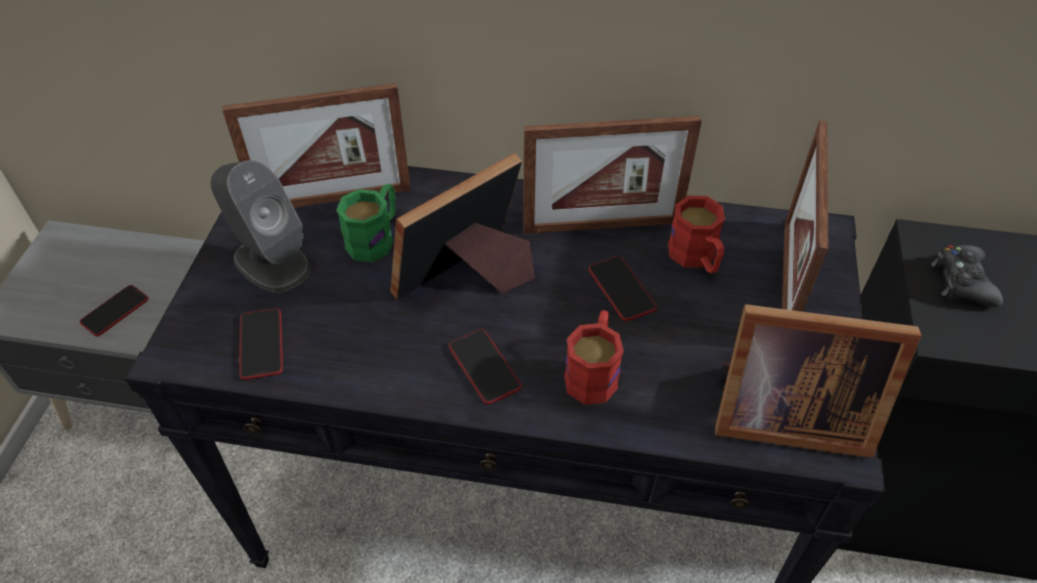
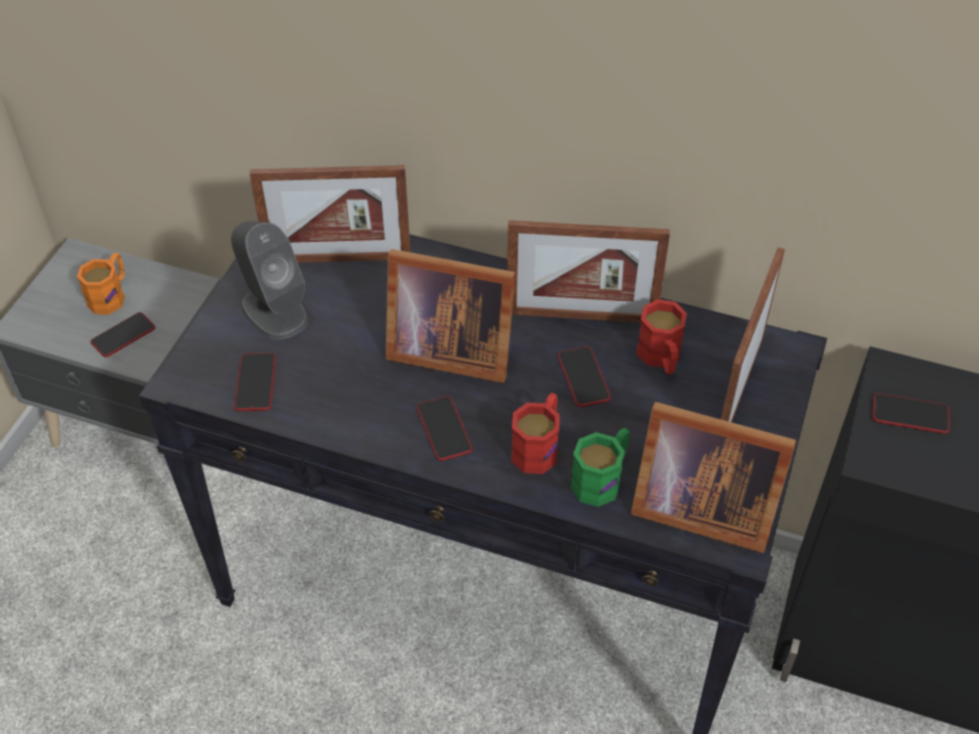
camera: 10 degrees right, 0 degrees up
(98, 272) = (111, 295): none -> orange mug
(375, 238) = (370, 300): green mug -> green mug (602, 479)
(469, 278) = (447, 349): picture frame -> picture frame turned 135 degrees counterclockwise
(962, 282) = (910, 414): black game controller -> phone

